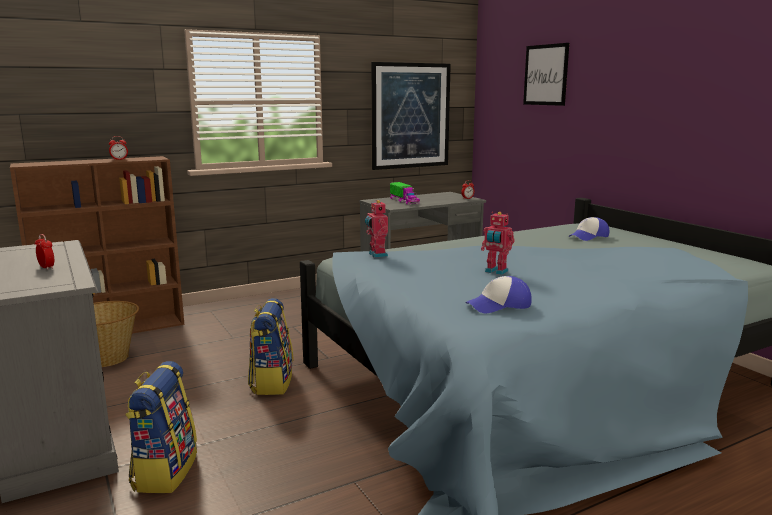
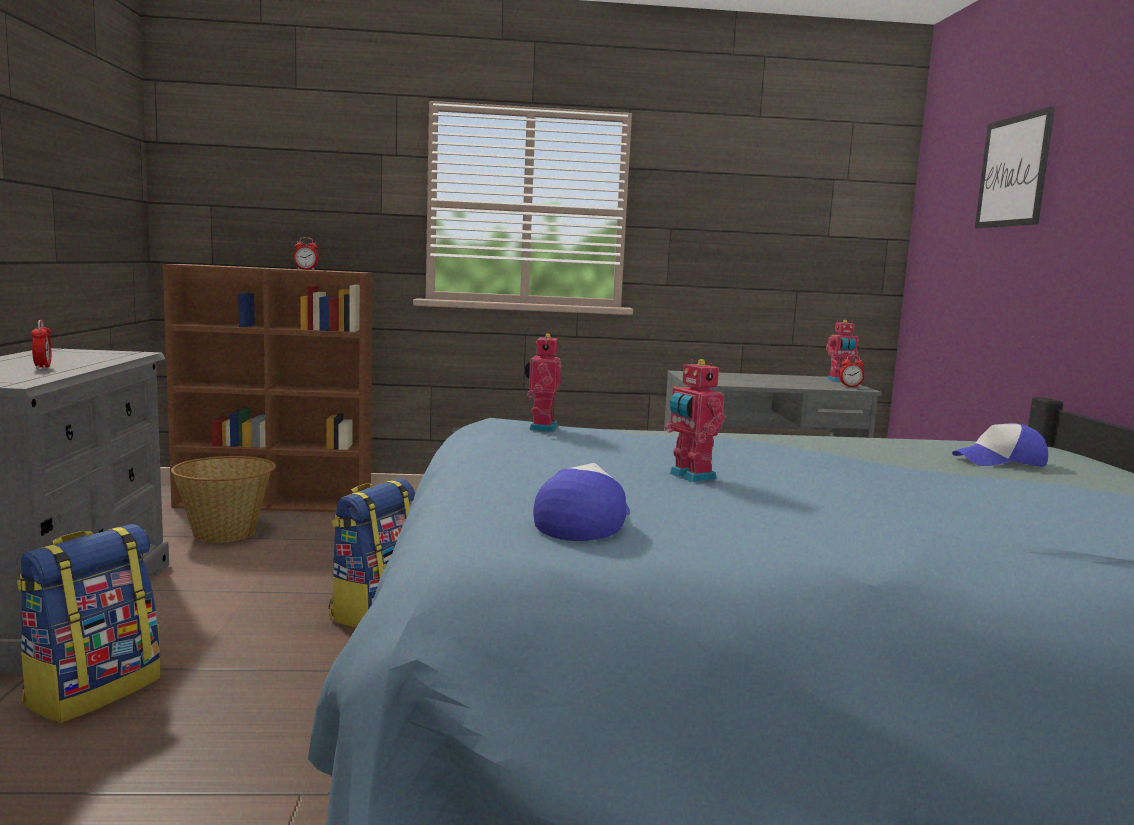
camera: 25 degrees right, 5 degrees down
(404, 201) = (733, 378): toy truck -> none
(410, 116) = (782, 246): picture -> none
(456, 194) = (839, 381): none -> toy robot
(499, 305) = (584, 521): cap -> cap turned 105 degrees clockwise

